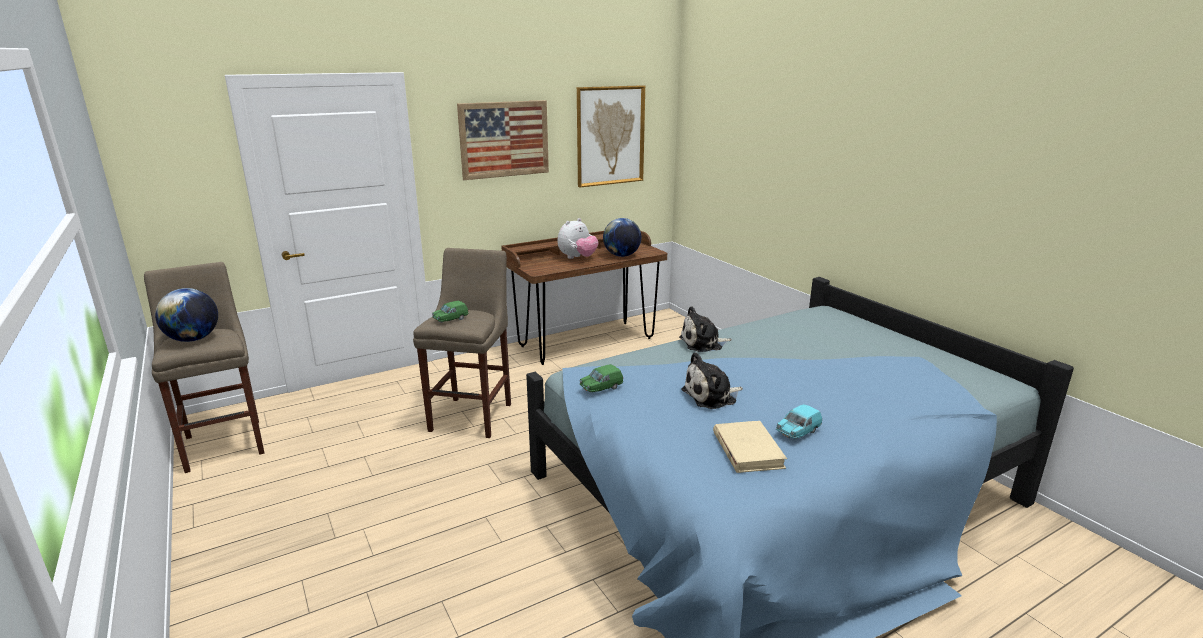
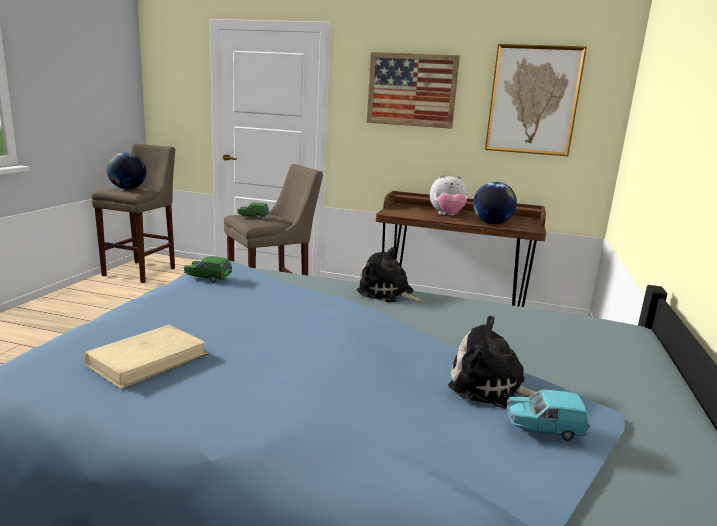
camera: 45 degrees right, 5 degrees down
(712, 396) = (258, 318): plush toy -> plush toy (492, 388)
(797, 432) = (226, 377): turquoise toy car -> turquoise toy car (543, 428)

